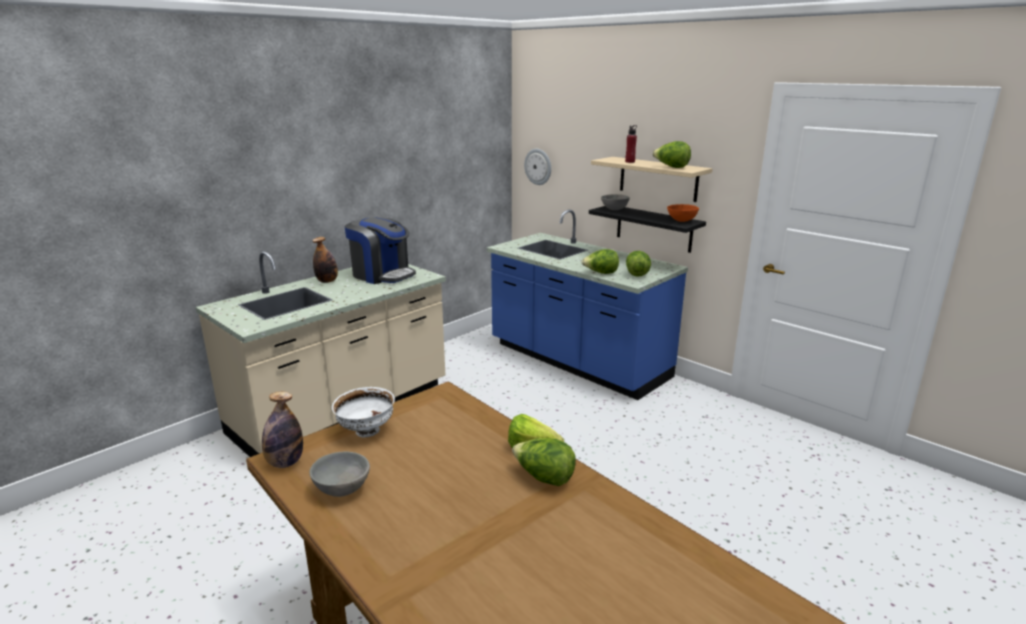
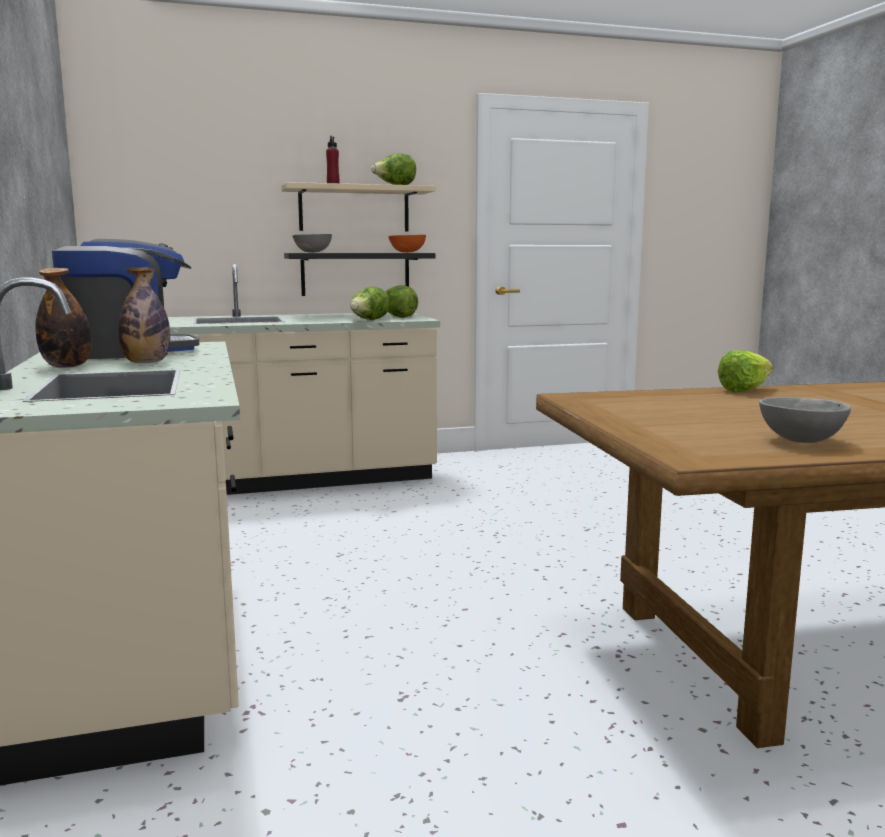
camera: 60 degrees left, 10 degrees down
(285, 463) = (710, 456): bottle -> bottle (146, 363)
(366, 431) = (648, 424): white bowl -> none
(538, 166) = (140, 213): wall clock -> none
(544, 478) = (806, 393): lettuce -> none
(577, 361) = (301, 478): blue counter -> beige counter

